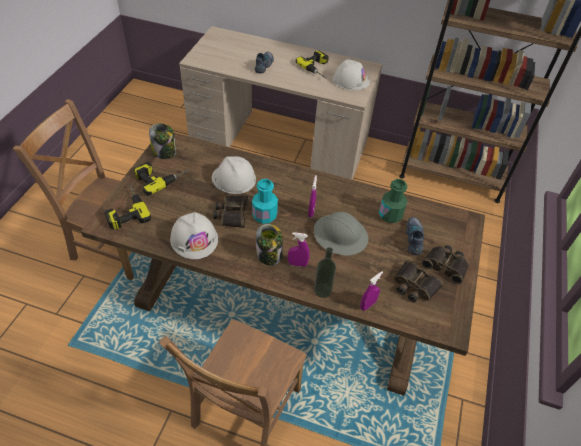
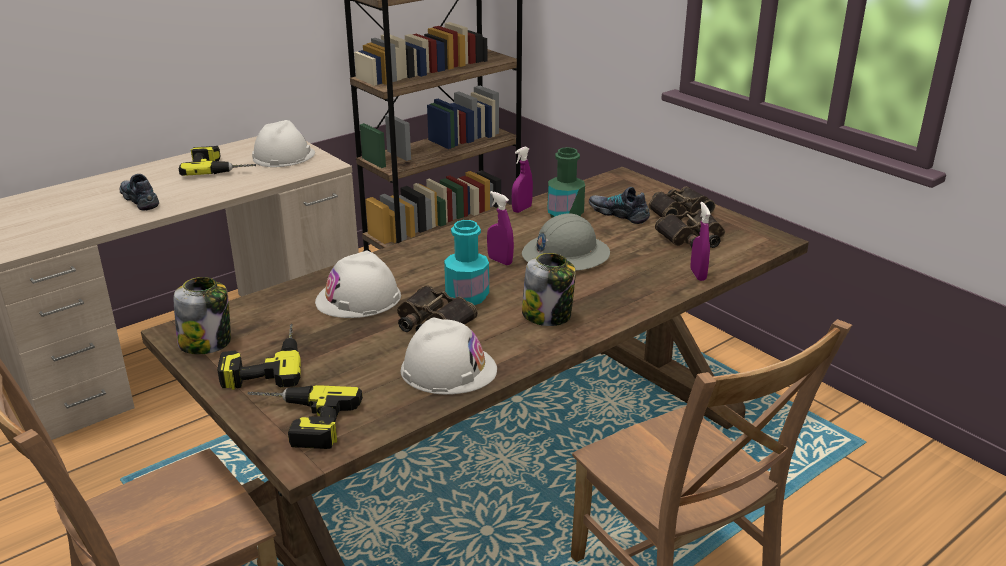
camera: 55 degrees left, 20 degrees down
(297, 264) = (586, 300): purple spray bottle -> purple spray bottle (522, 209)
(322, 290) = (648, 296): bottle -> none

